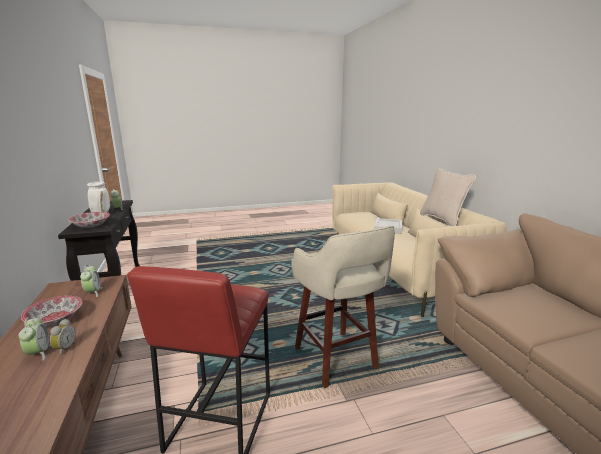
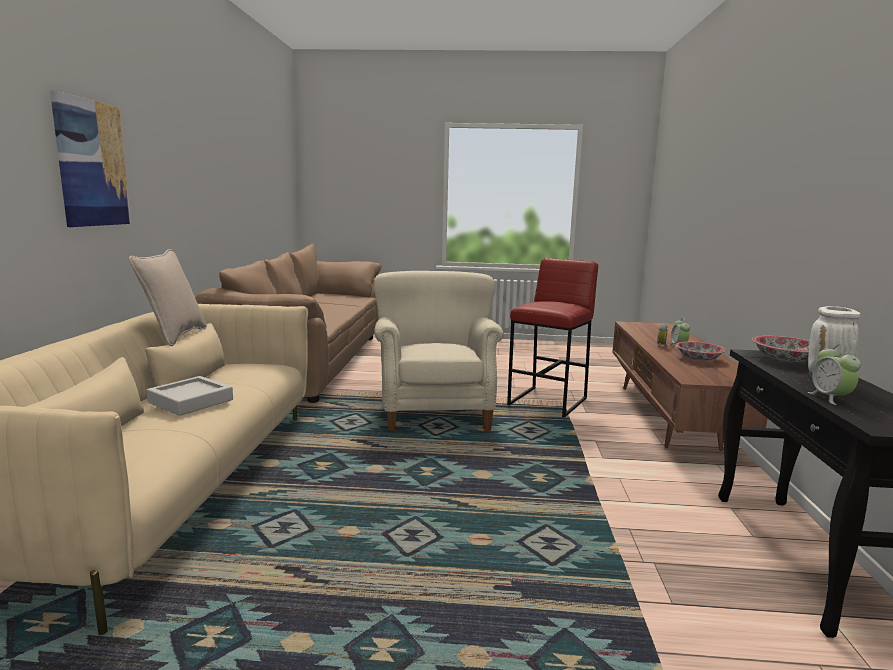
camera: 160 degrees left, 5 degrees down
(93, 292) = (695, 372): alarm clock -> none
(336, 360) = (435, 409): beige stool -> beige armchair
(477, 120) = (92, 163): none -> picture

